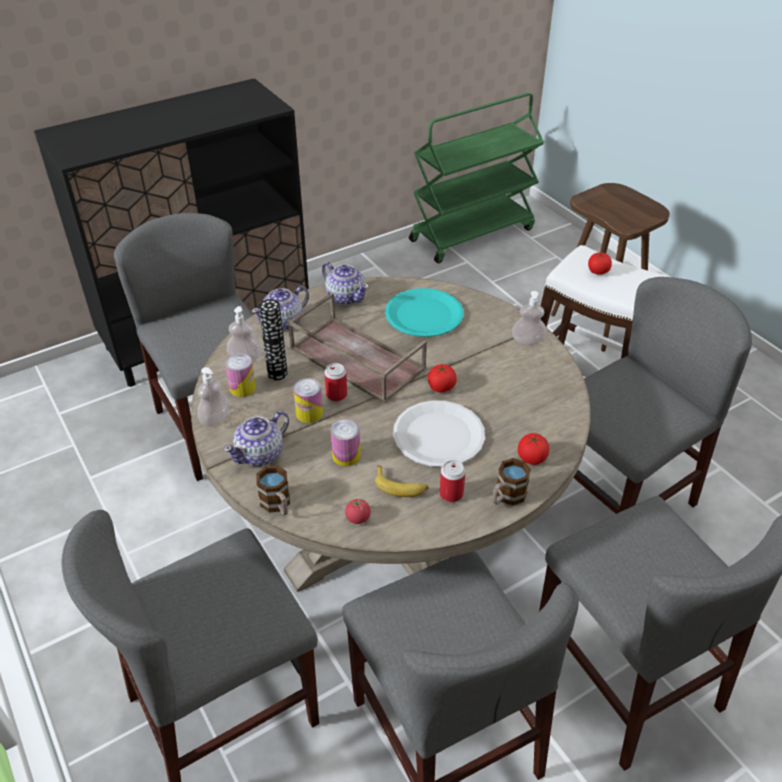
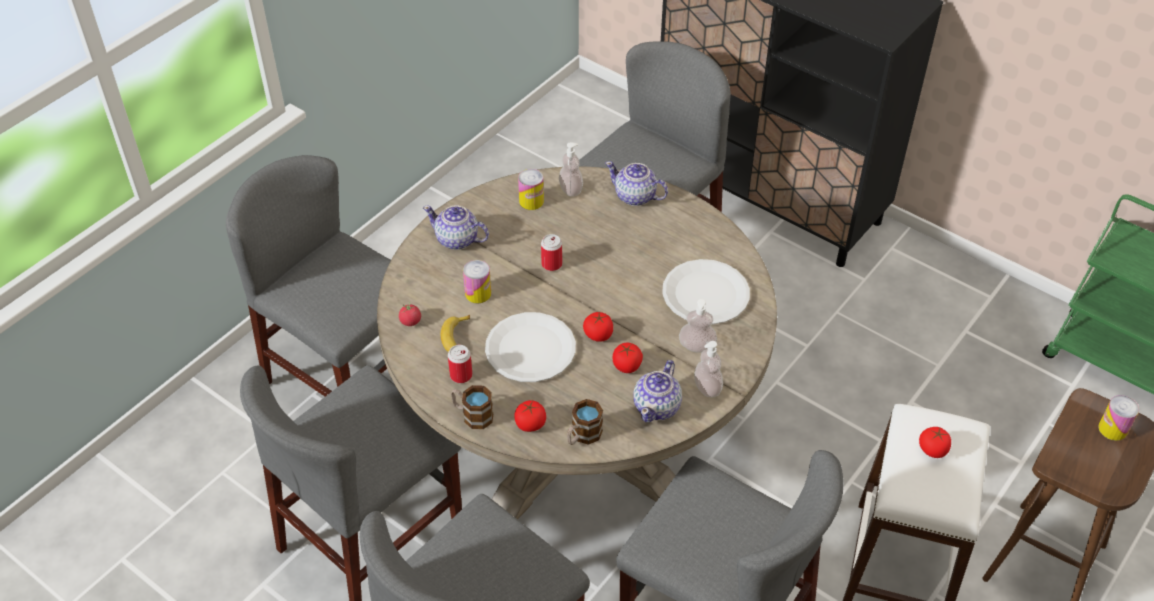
camera: 70 degrees right, 5 degrees up
(215, 419) = (485, 198): soap dispenser -> soap dispenser (697, 346)
(277, 373) = (561, 217): vase -> none
(277, 505) = (406, 268): mug -> mug (582, 436)
(309, 413) = (519, 254): can -> can (1112, 429)
(345, 297) = (700, 227): teapot -> teapot (657, 406)
(355, 359) = (608, 262): brown tray -> none
(424, 314) = (705, 294): turquoise plate -> white plate
(485, 379) = (626, 366): none -> tomato

